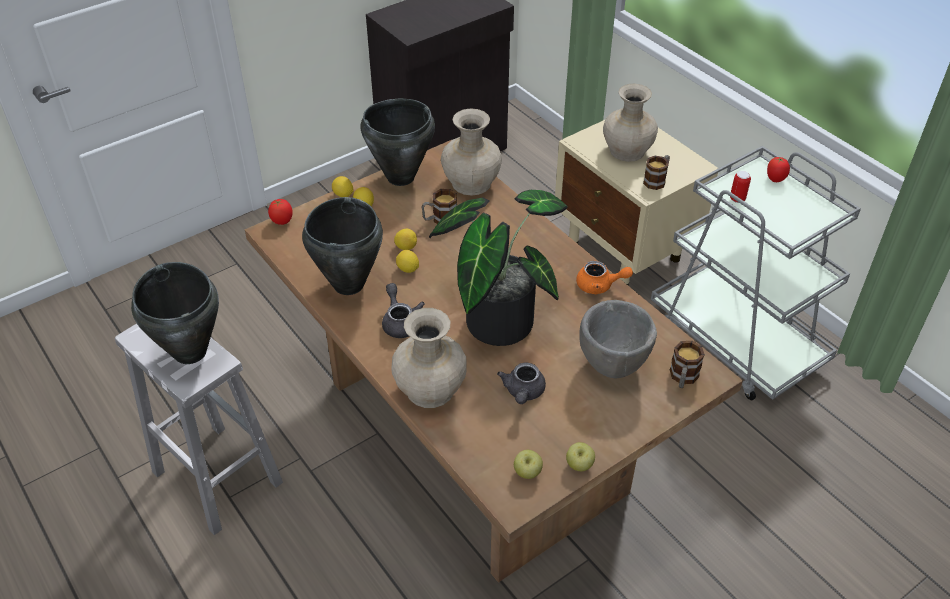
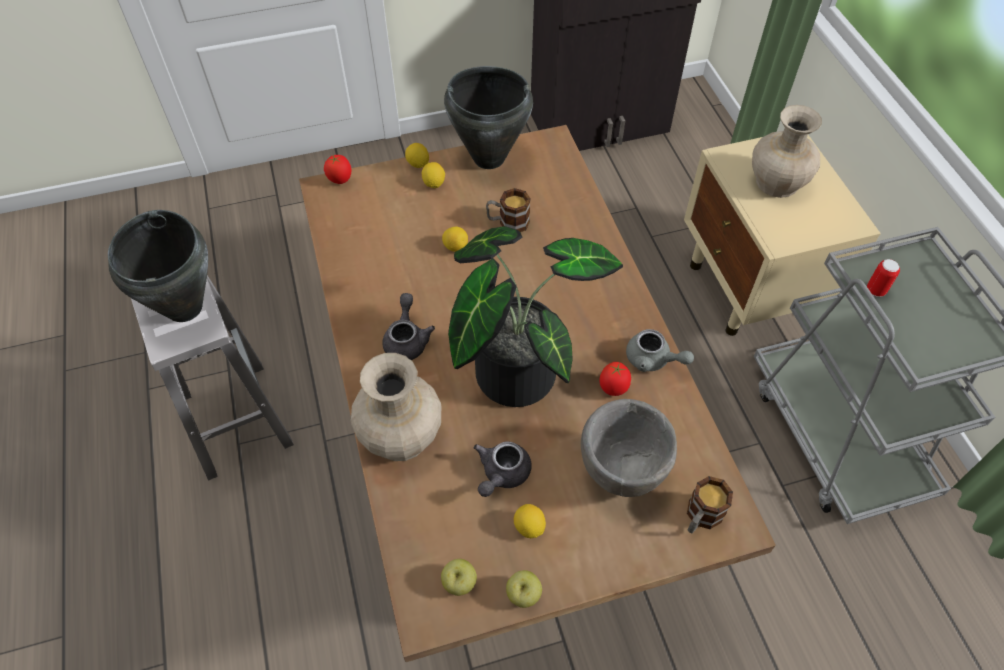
camera: 20 degrees right, 10 degrees up
(348, 284) = (373, 276): black cooking pot -> none
(407, 269) = (445, 275): lemon -> lemon (529, 527)
(470, 183) = (562, 185): beige vase -> none
(599, 286) = (653, 360): orange teapot -> grey teapot
(657, 180) = (797, 229): mug -> none
(775, 179) = (937, 276): tomato -> tomato (613, 389)

